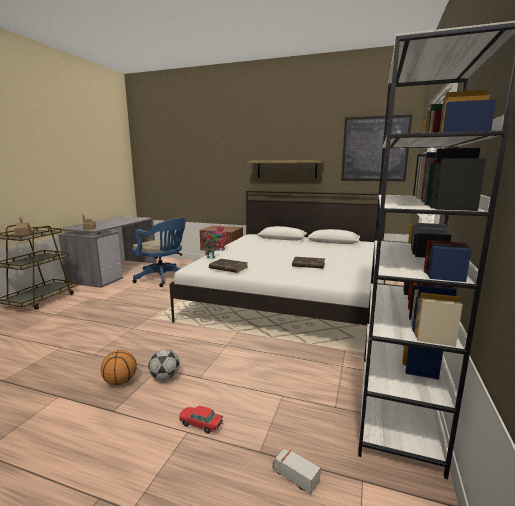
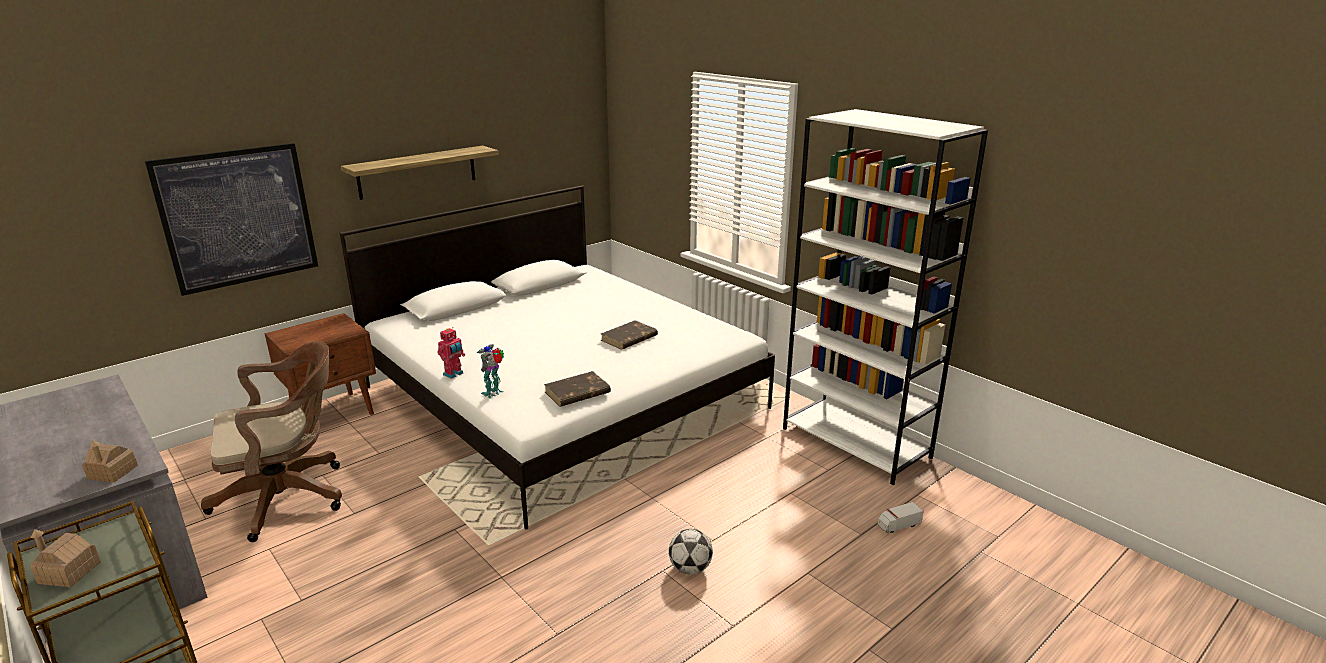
camera: 60 degrees left, 10 degrees up
(120, 382) = (668, 612): basketball -> none
(163, 279) = (289, 497): blue office chair -> brown office chair
(200, 424) = (801, 560): toy car -> none
(375, 149) = (555, 117): picture -> picture (238, 217)

